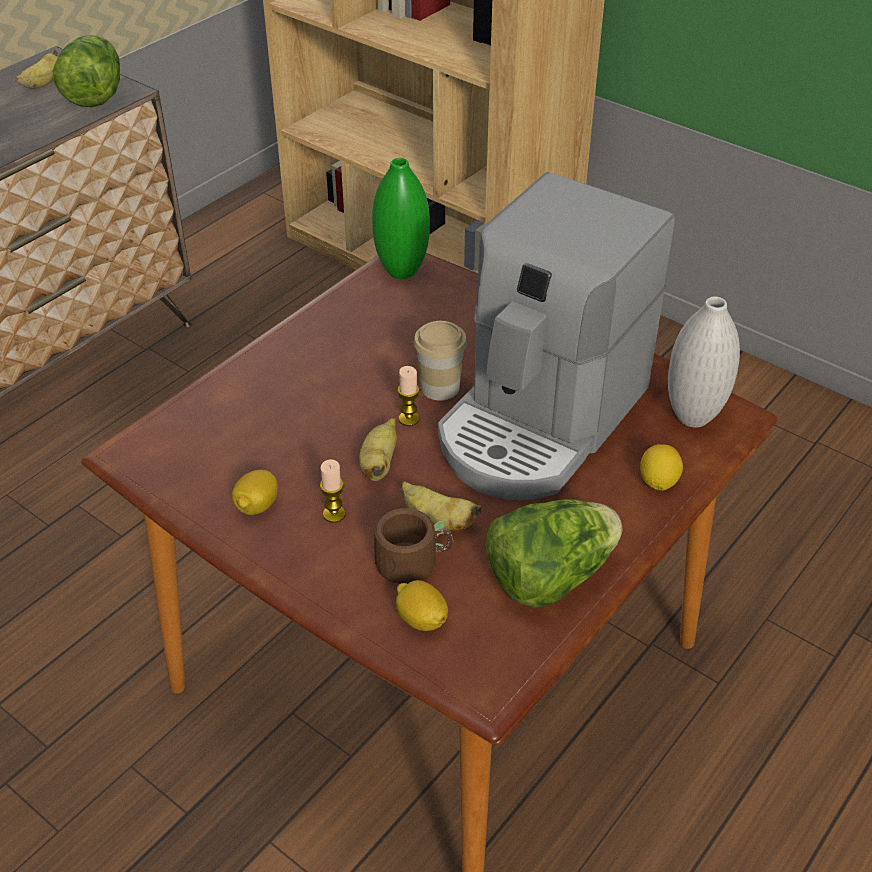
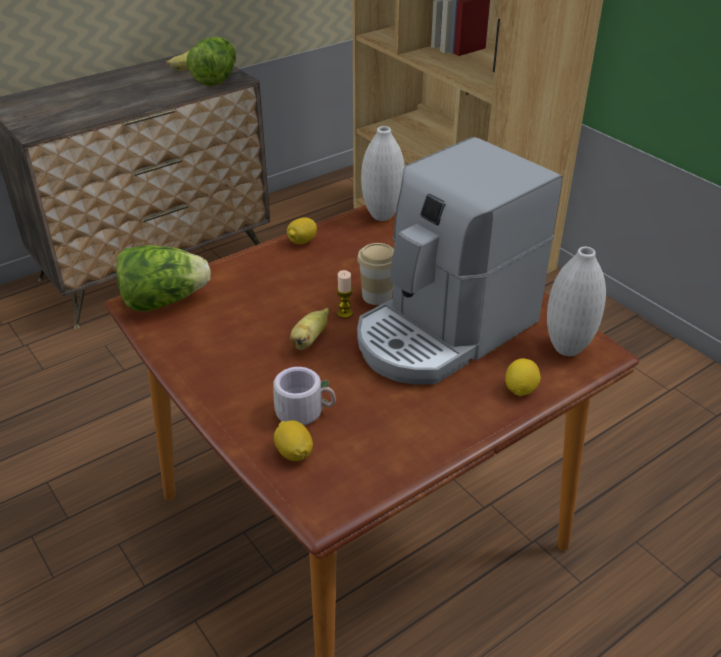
camera: 15 degrees right, 5 degrees down
(257, 506) = (209, 353): lemon -> lemon (302, 241)
(334, 514) = (261, 368): candle -> none
(402, 271) = (382, 215): green vase -> white vase
(412, 560) = (305, 410): brown mug -> grey mug
(437, 520) = (335, 386): banana -> none
(549, 577) = (405, 442): lettuce -> lettuce (164, 301)

